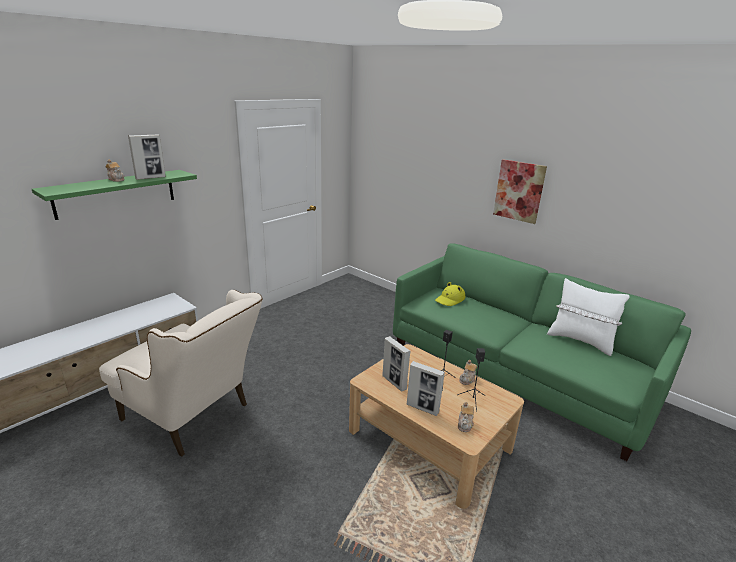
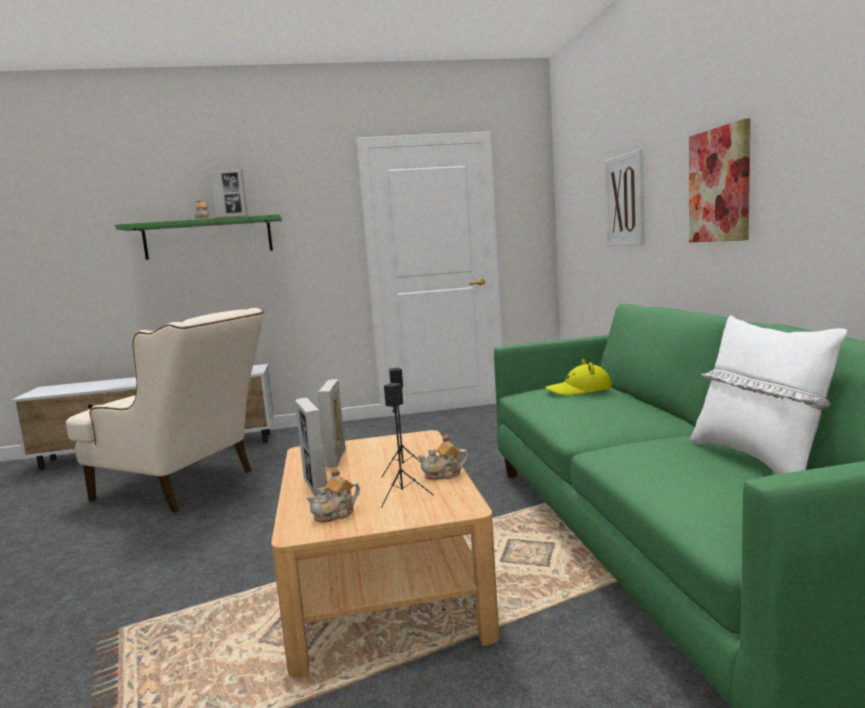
camera: 40 degrees right, 15 degrees down
(194, 417) = (186, 486): beige armchair -> beige armchair turned 45 degrees counterclockwise
(434, 173) = (625, 200): none -> picture

